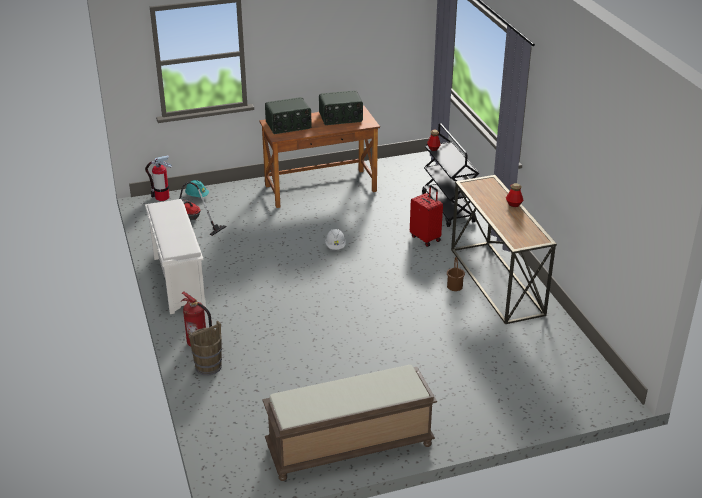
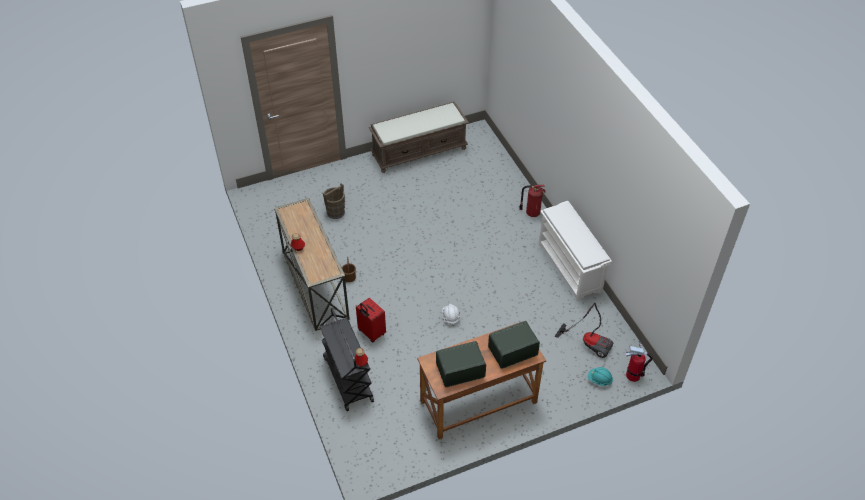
camera: 175 degrees right, 15 degrees up
(208, 366) = (518, 196): brown bucket -> brown bucket (336, 212)

